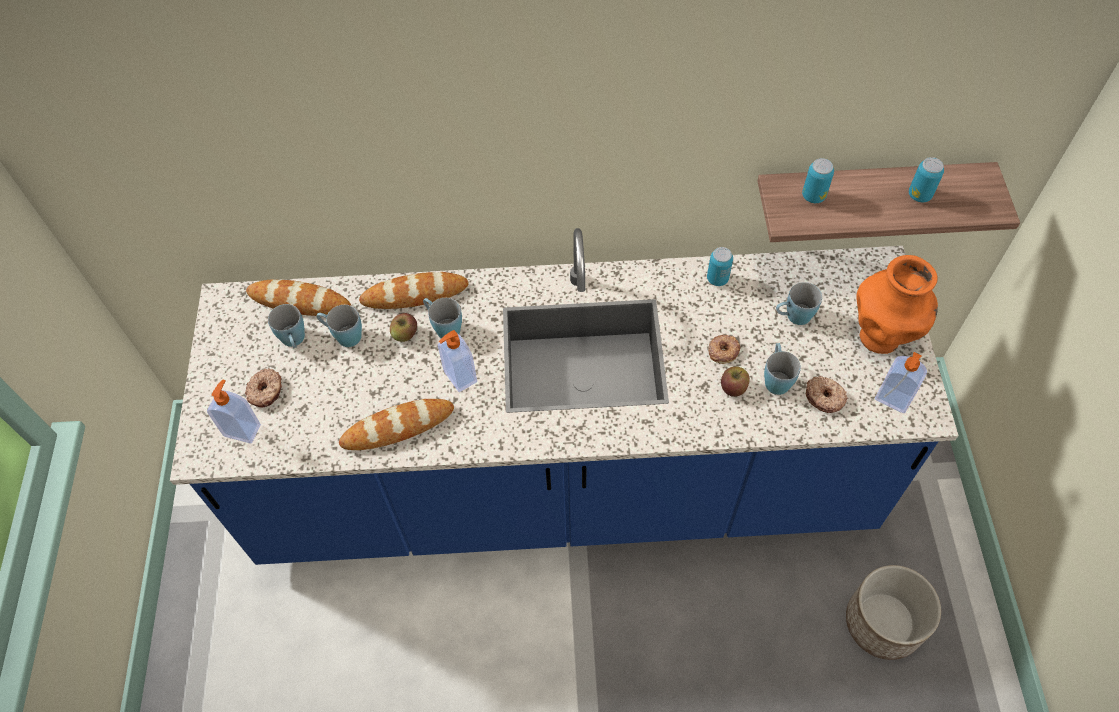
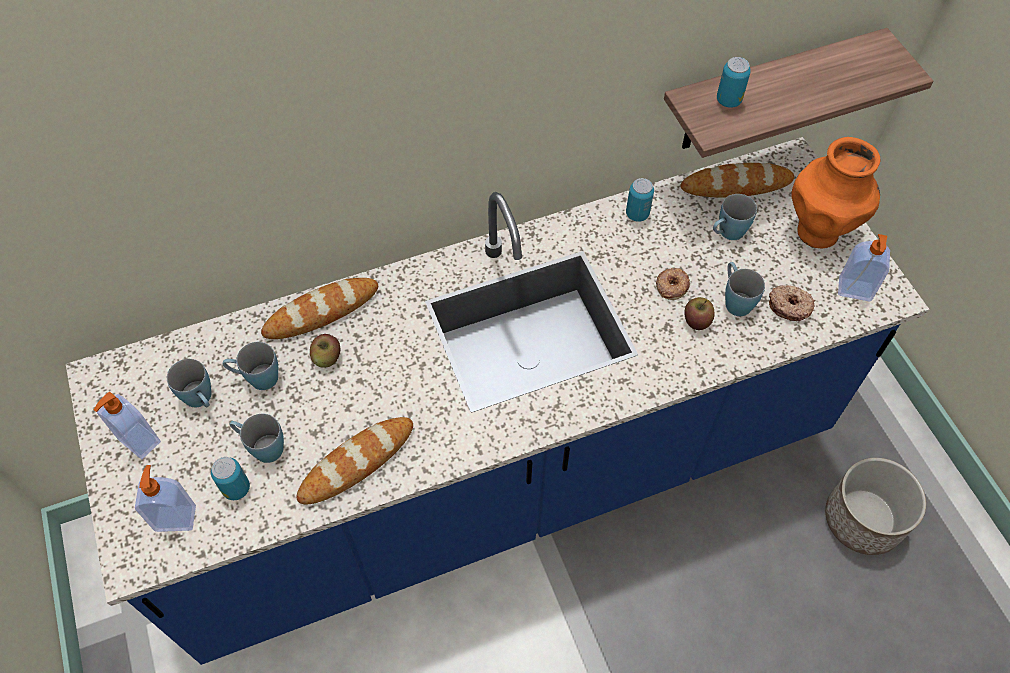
camera: 20 degrees left, 0 degrees up
(266, 391) = (188, 465): donut -> none
(299, 301) = (191, 353): bread -> bread (736, 185)
(443, 327) = (367, 338): blue mug -> blue mug (261, 447)
(459, 377) = (405, 388): soap dispenser -> soap dispenser (138, 442)
(919, 195) = (829, 76): can -> can (236, 488)

